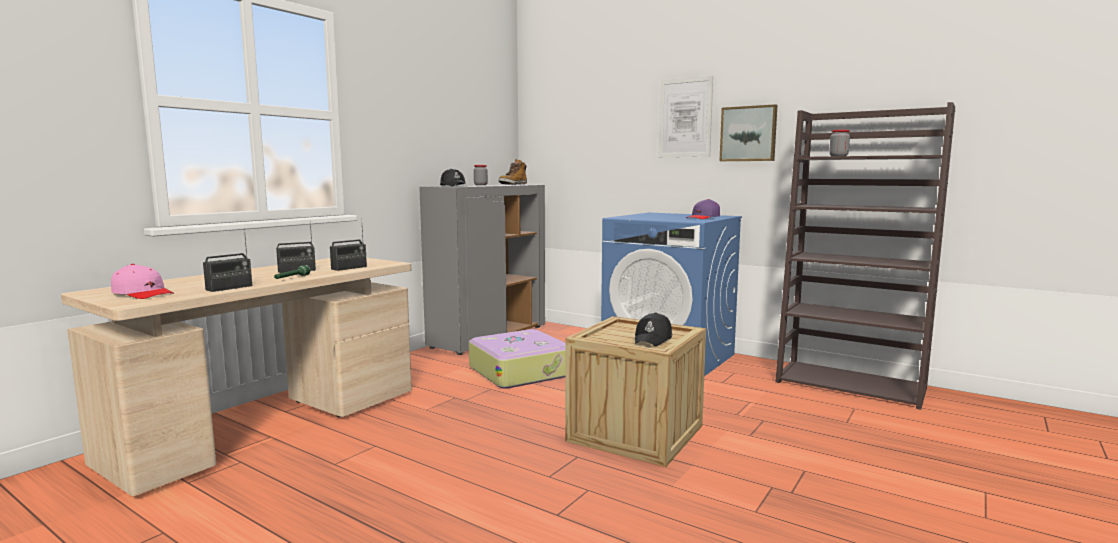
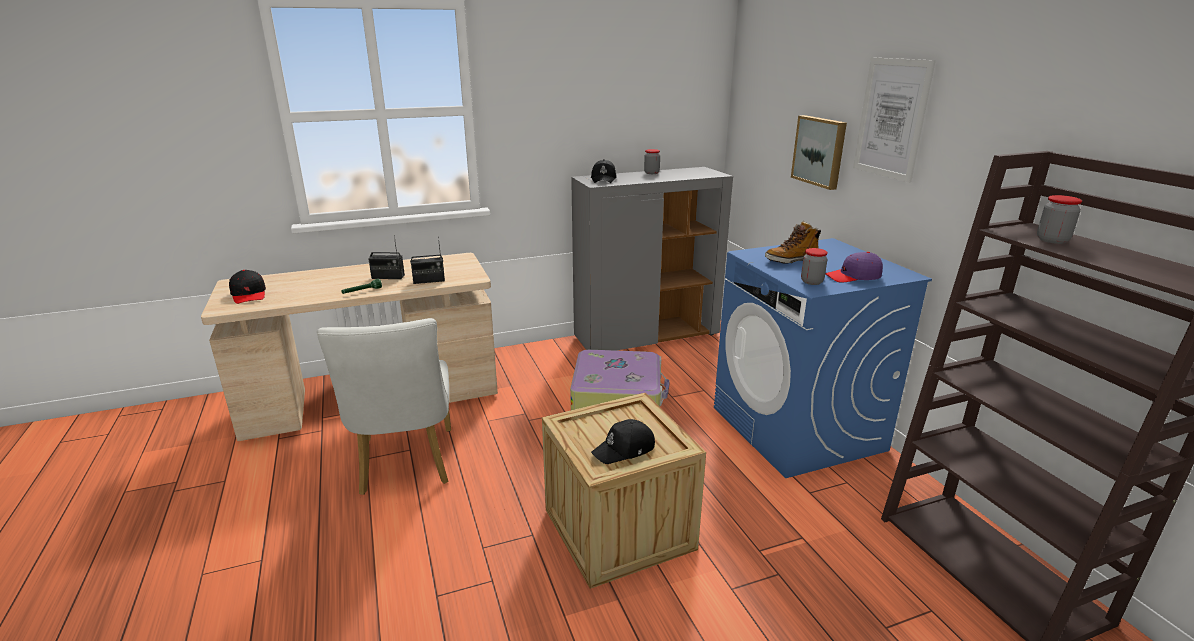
camera: 35 degrees right, 15 degrees up
(143, 293) = (249, 294): pink cap -> black cap
(229, 288) = (302, 299): radio -> none
(389, 456) = (406, 466): none -> white chair
(513, 184) = (695, 172): boot -> boot (791, 260)
(687, 220) = (811, 282): none -> jar
(748, 134) = (964, 161): picture -> picture (820, 151)

